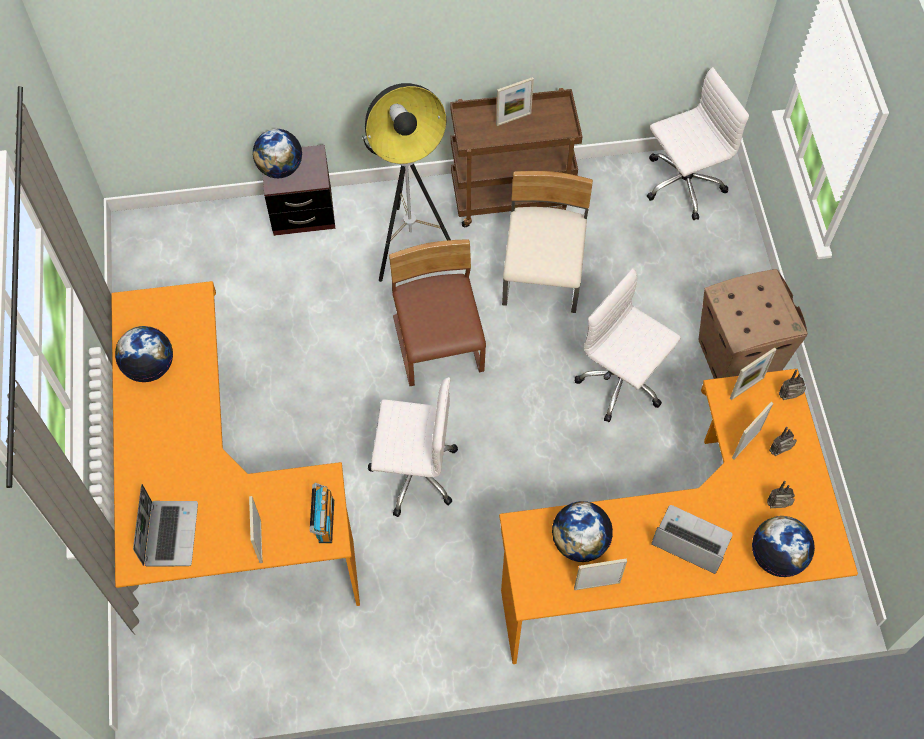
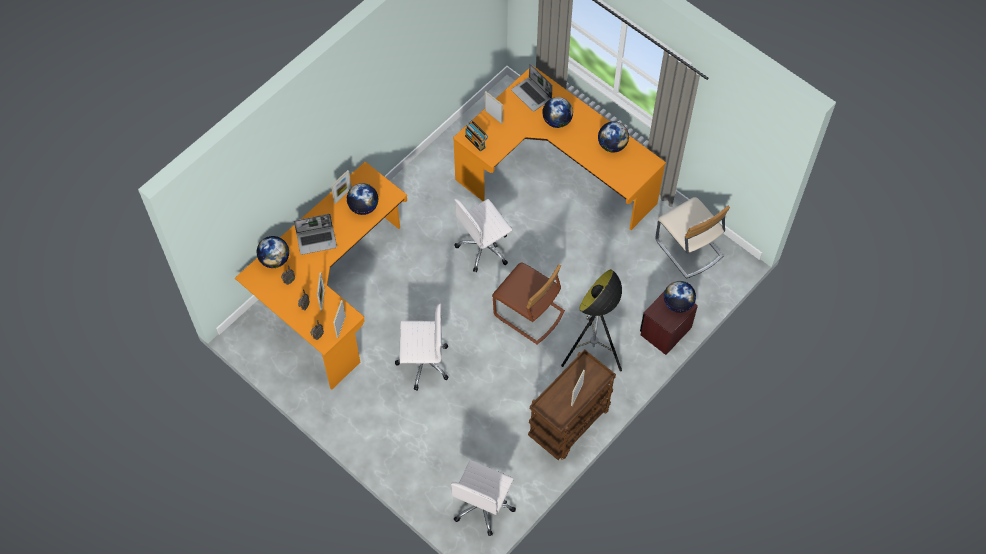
camera: 140 degrees right, 0 degrees up
(180, 461) = (557, 121): none -> globe
(543, 277) = (510, 389): beige chair -> beige chair (688, 249)
(737, 357) = (375, 420): cardboard box -> none

